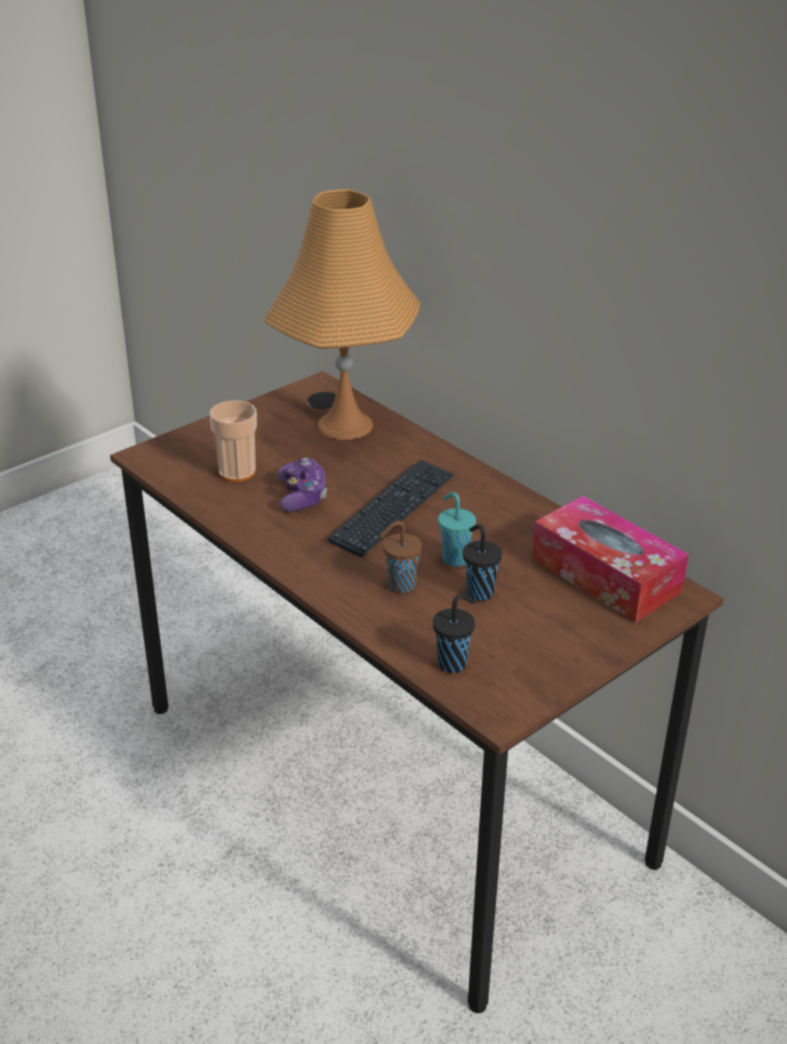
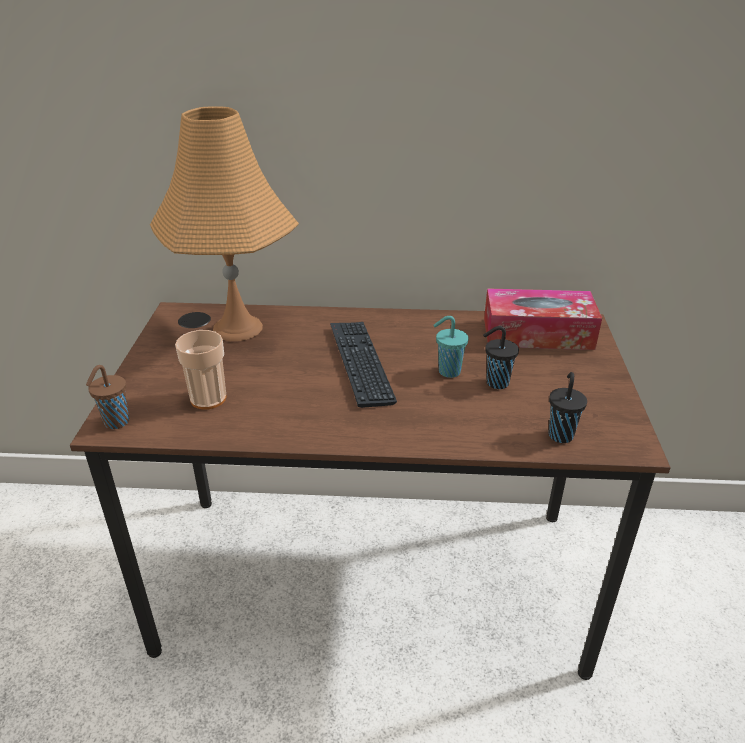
camera: 45 degrees left, 0 degrees up
(302, 496) = (285, 388): game controller -> none
(399, 586) = (448, 408): brown cup -> brown cup (115, 423)

